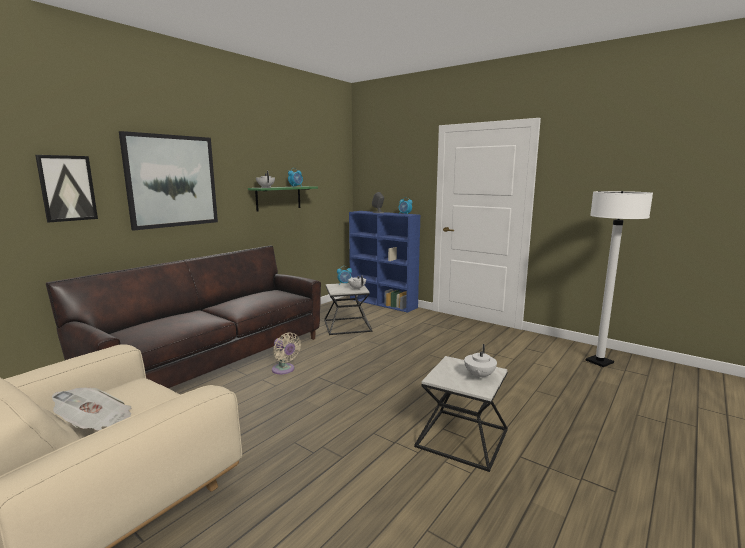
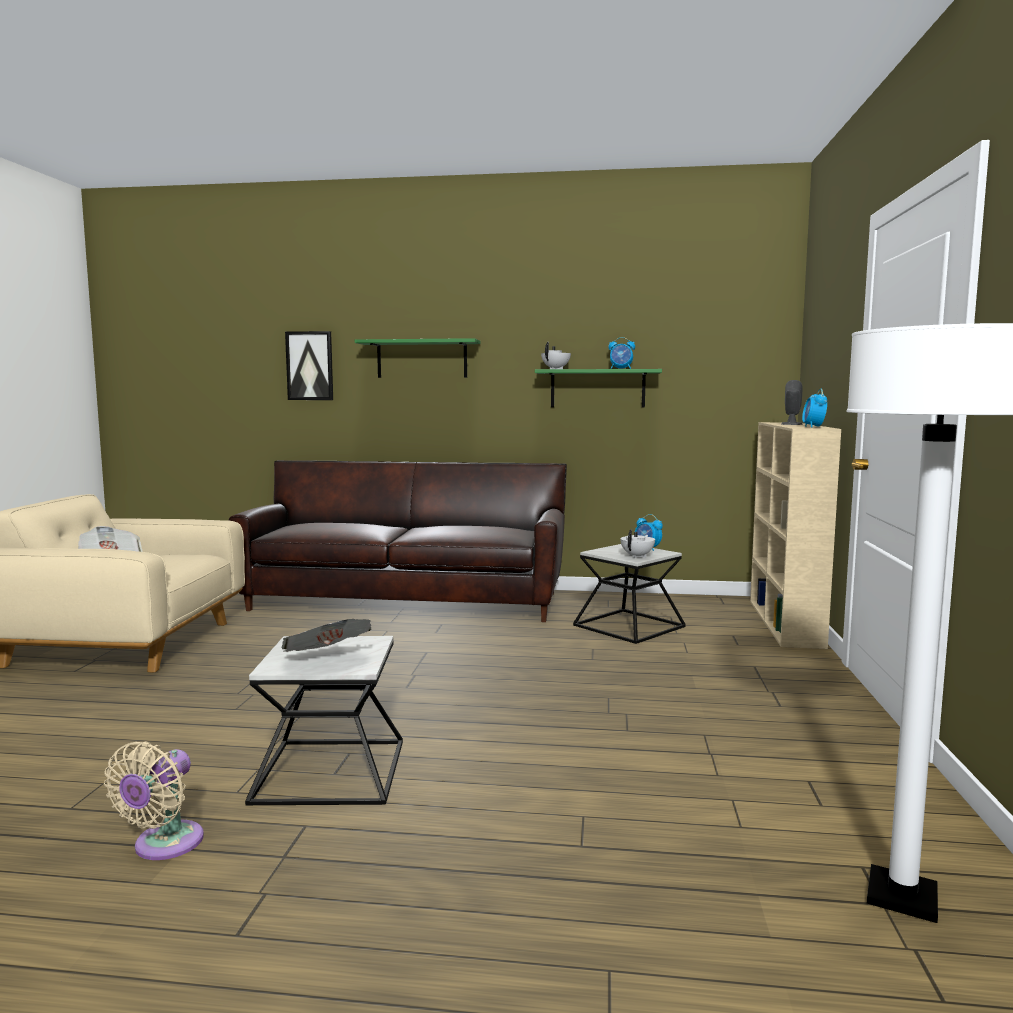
camera: 60 degrees right, 5 degrees down
(172, 181) = (422, 359): picture -> green shelf
(284, 370) = (424, 633): beige fan -> beige fan (164, 845)
(383, 303) = (785, 623): blue bookcase -> beige bookcase
(479, 376) = (327, 660): white teapot -> newspaper

